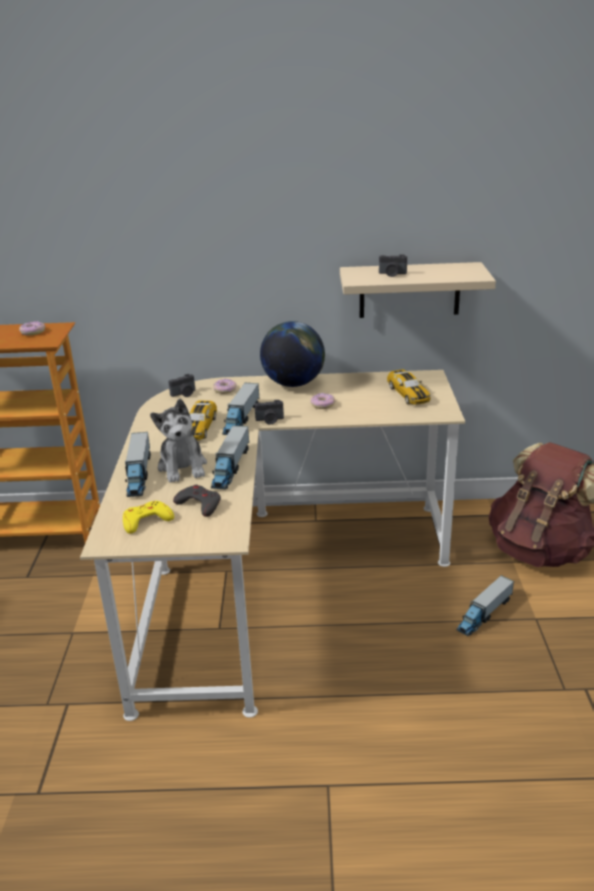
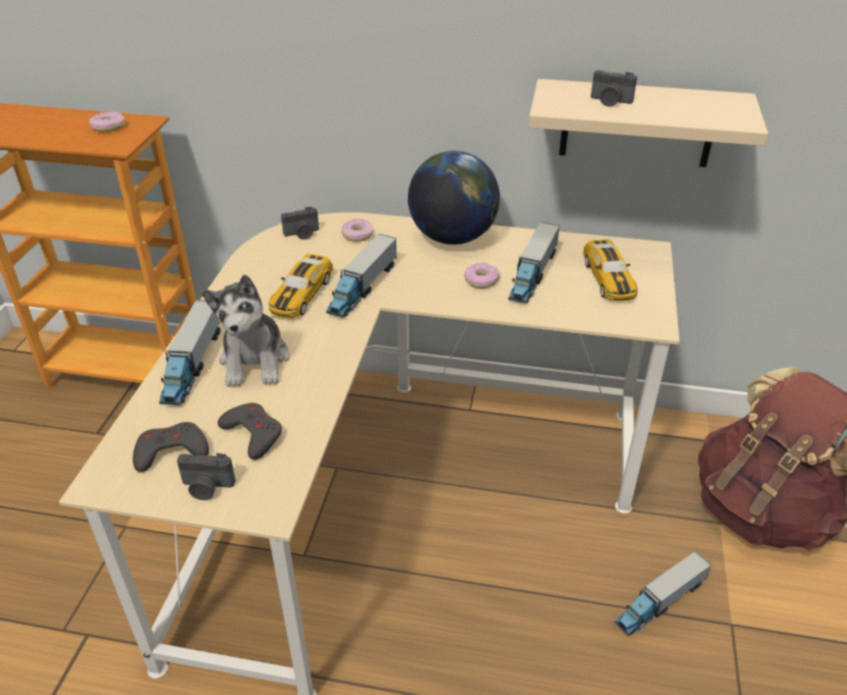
camera: 10 degrees right, 10 degrees up
(146, 520) = (171, 451): yellow game controller -> grey game controller
(230, 467) = (319, 373): toy truck -> toy truck (532, 274)
(270, 420) = (400, 297): camera -> camera (207, 487)

